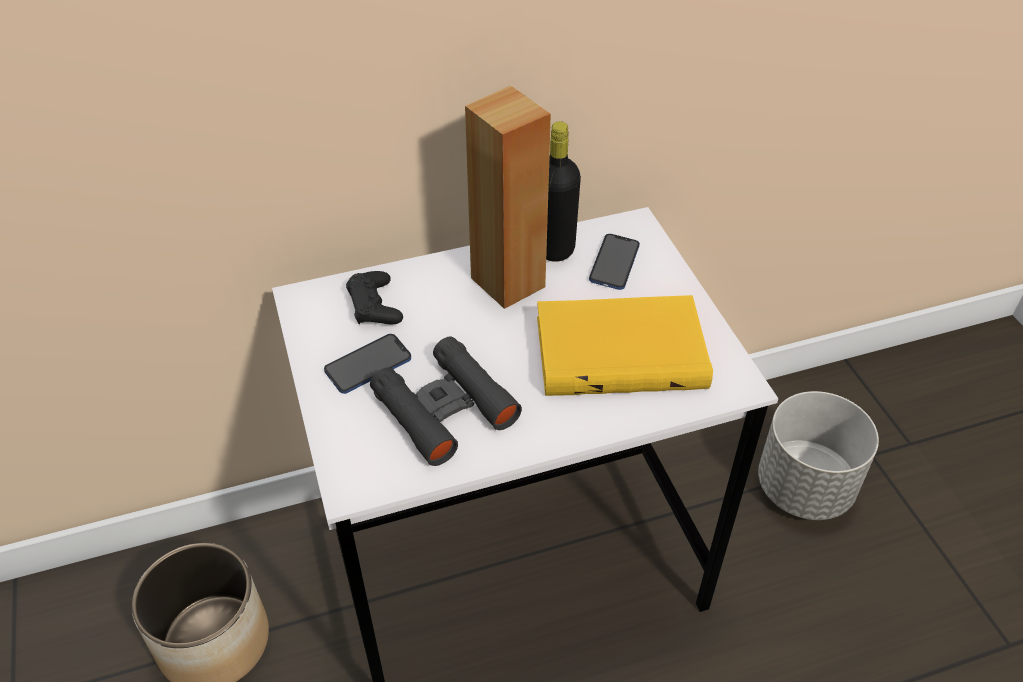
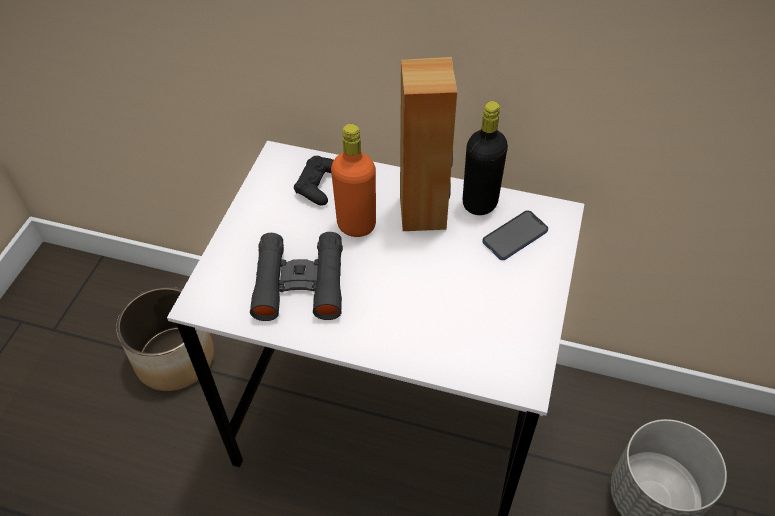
camera: 35 degrees right, 5 degrees up
(368, 365) = (278, 225): phone -> none
(452, 325) = (356, 225): none -> orange bottle
(620, 350) = (458, 307): yellow book -> none

